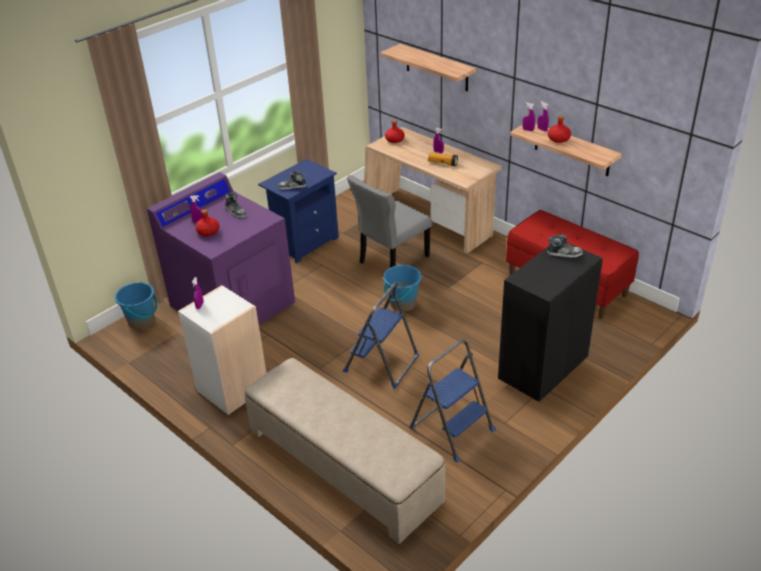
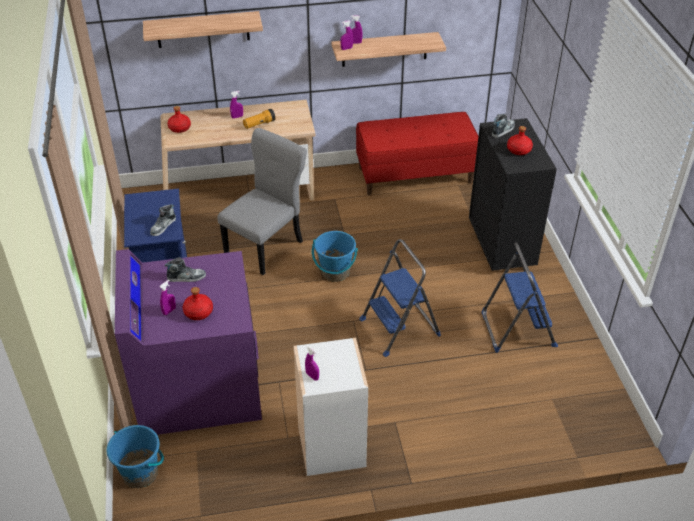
camera: 55 degrees left, 5 degrees up
(342, 464) = (502, 417): beige bench -> none
(392, 260) = (266, 246): grey chair -> grey chair turned 135 degrees counterclockwise
(559, 139) = (380, 44): red bottle -> red bottle (519, 150)

